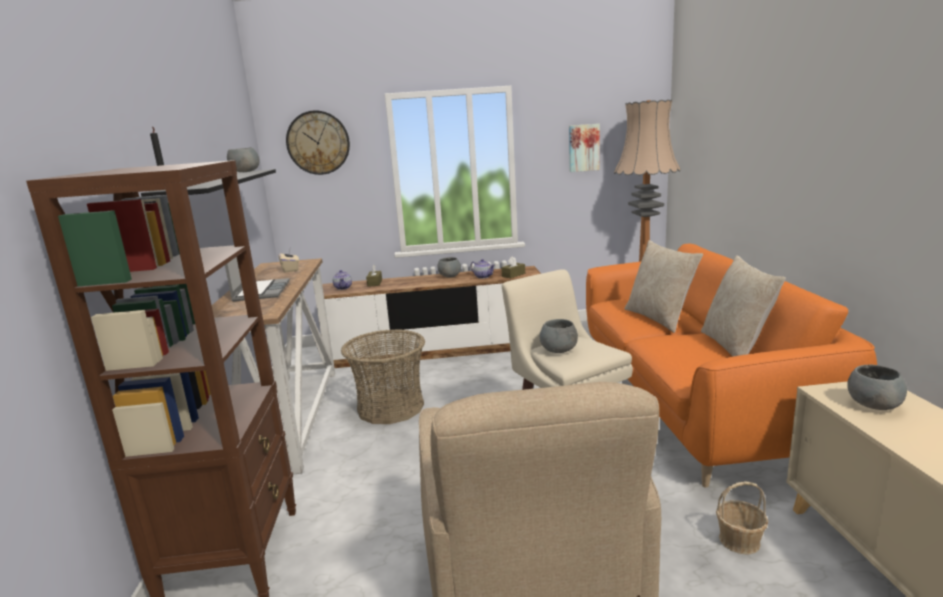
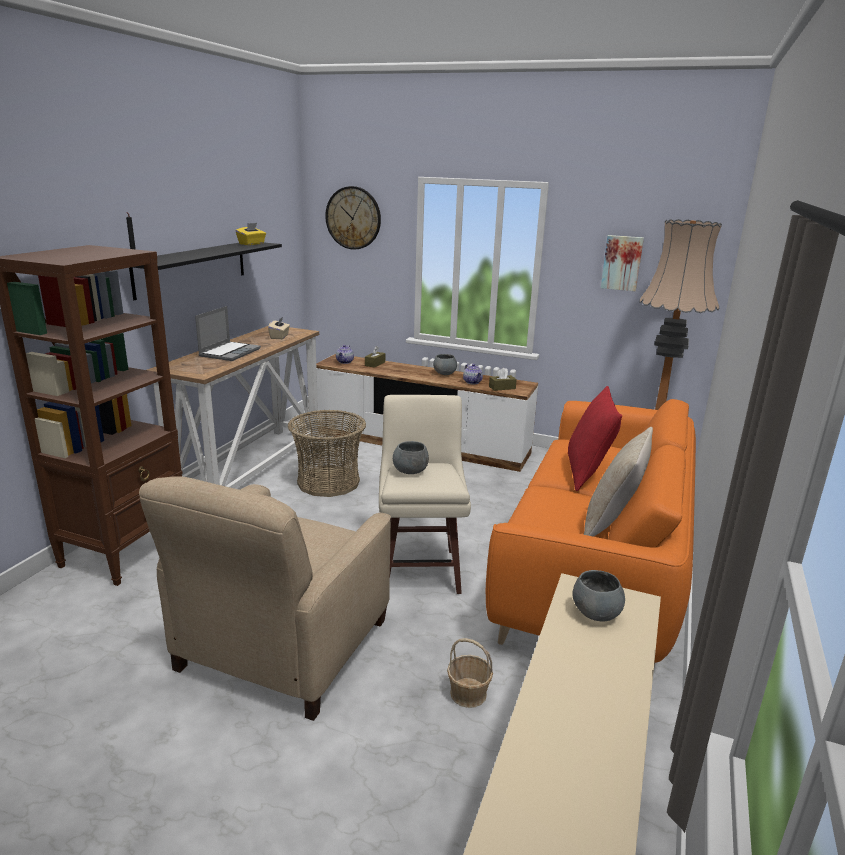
camera: 25 degrees right, 5 degrees up
(245, 172) = (251, 244): grey bowl -> yellow tissue box
(659, 318) = (587, 473): beige pillow -> red pillow

